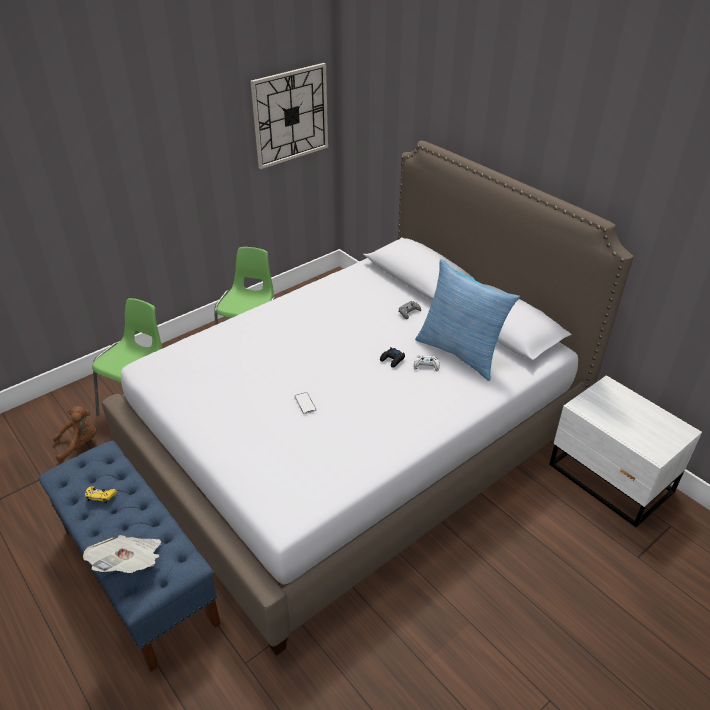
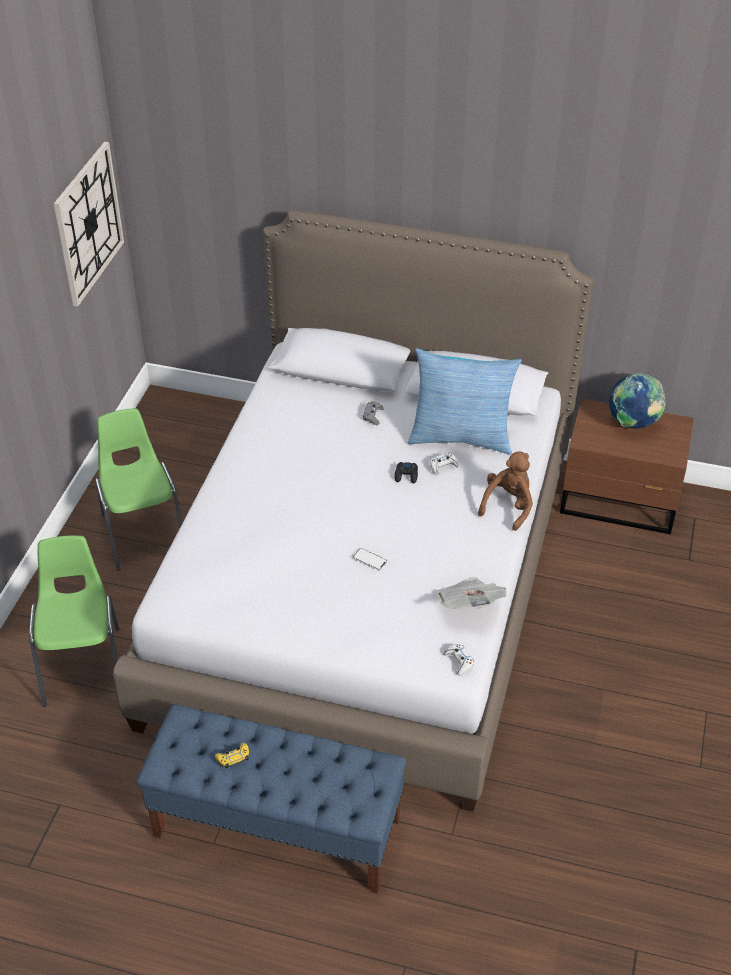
camera: 35 degrees left, 5 degrees up
(80, 444) = (62, 747): brown plush toy -> brown plush toy (508, 506)
(130, 564) = (332, 794): newspaper -> newspaper (470, 605)
(290, 512) = (459, 661): none -> white game controller
(610, 480) = (621, 501): white nightstand -> brown nightstand
(637, 412) = (632, 423): none -> globe

